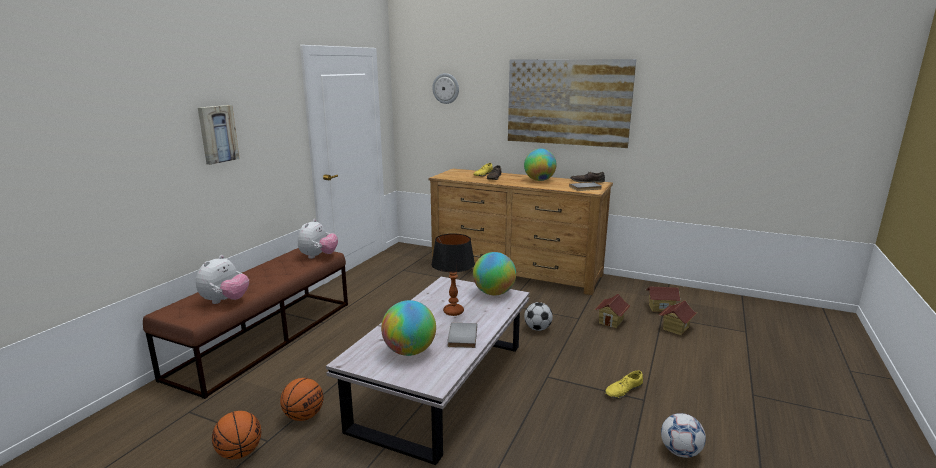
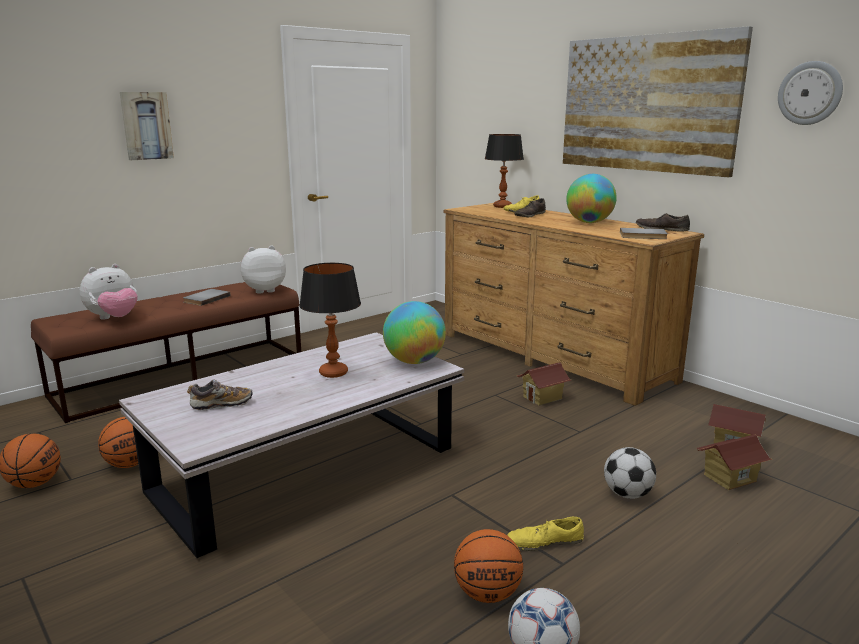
camera: 25 degrees right, 0 degrees up
(318, 256) = (264, 290): plush toy -> plush toy turned 150 degrees counterclockwise
(409, 351) = (221, 405): globe -> shoe
(446, 88) = (494, 89): wall clock -> wall clock (810, 93)
(461, 337) = (302, 402): grey book -> grey book (205, 299)
(464, 172) = (502, 206): none -> table lamp
(537, 329) = (504, 432): football -> football (627, 494)
(611, 321) = (627, 446): toy house -> toy house (542, 398)
(624, 429) = (487, 594): none -> basketball

